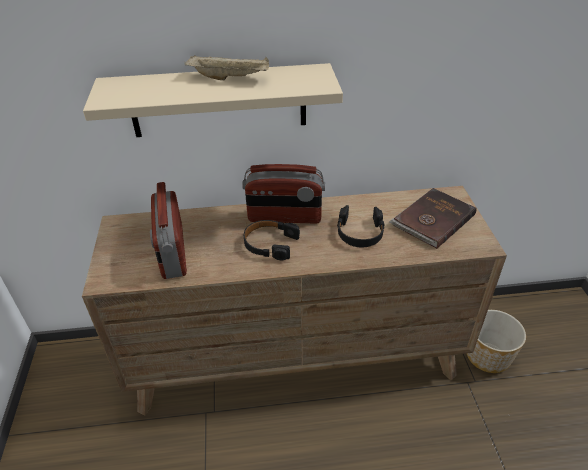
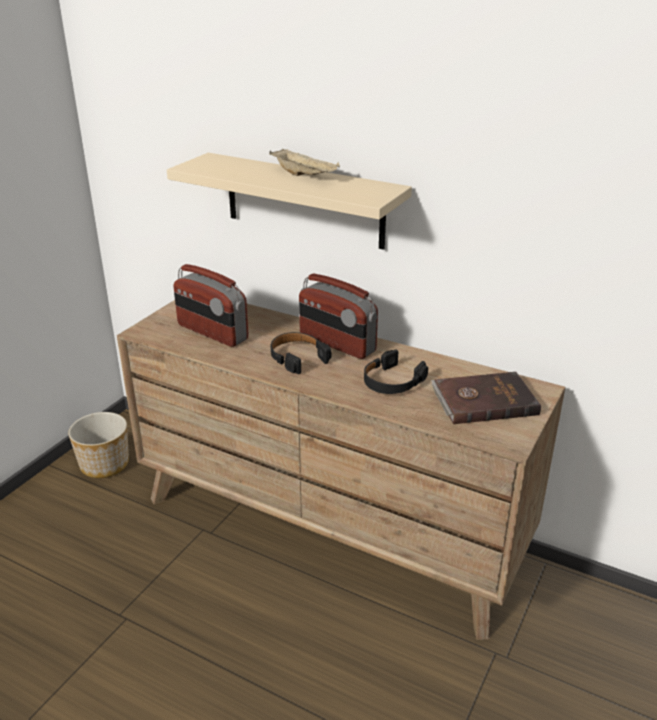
camera: 35 degrees right, 10 degrees down
(172, 252) = (212, 332): radio -> radio turned 75 degrees counterclockwise
(487, 355) = (551, 642): planter -> planter (105, 464)

